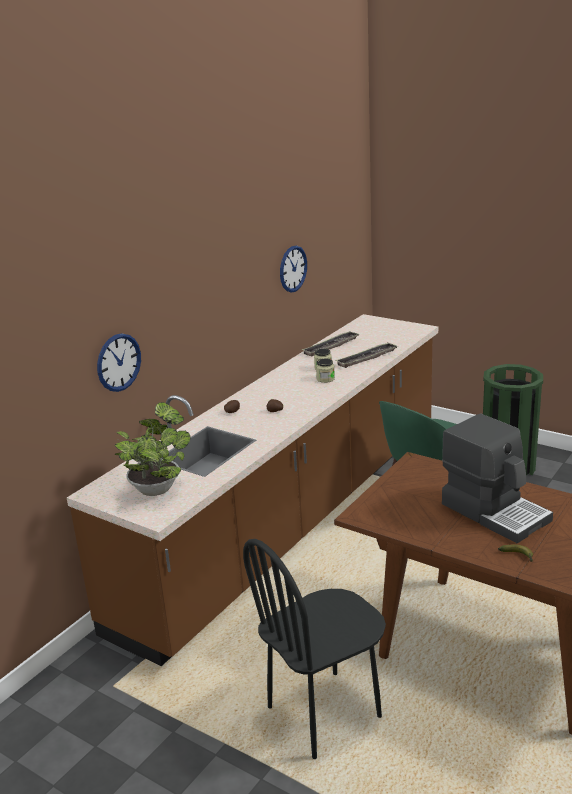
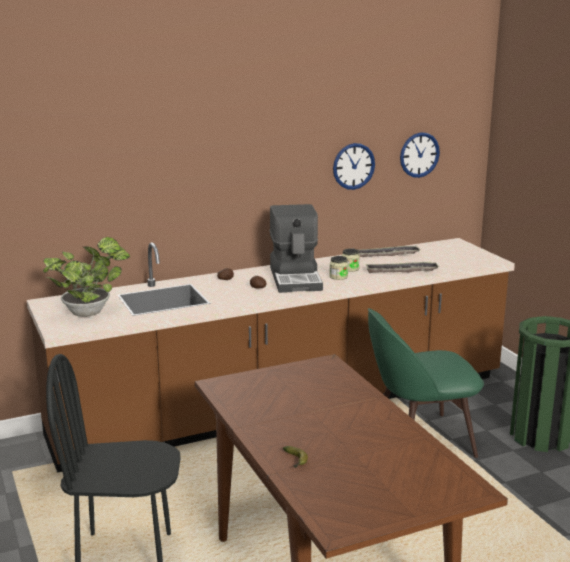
camera: 30 degrees right, 5 degrees down
(118, 362) = (106, 199): wall clock -> wall clock (419, 155)
(495, 511) = (333, 422): coffee machine -> coffee machine (296, 278)

